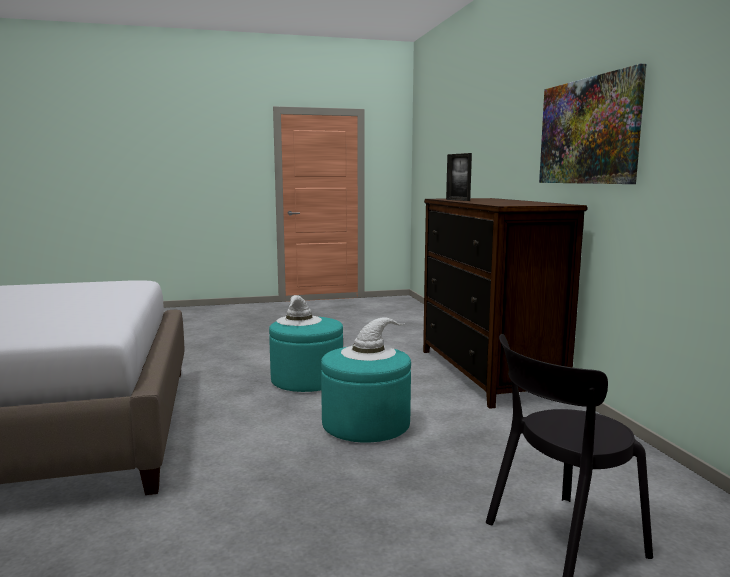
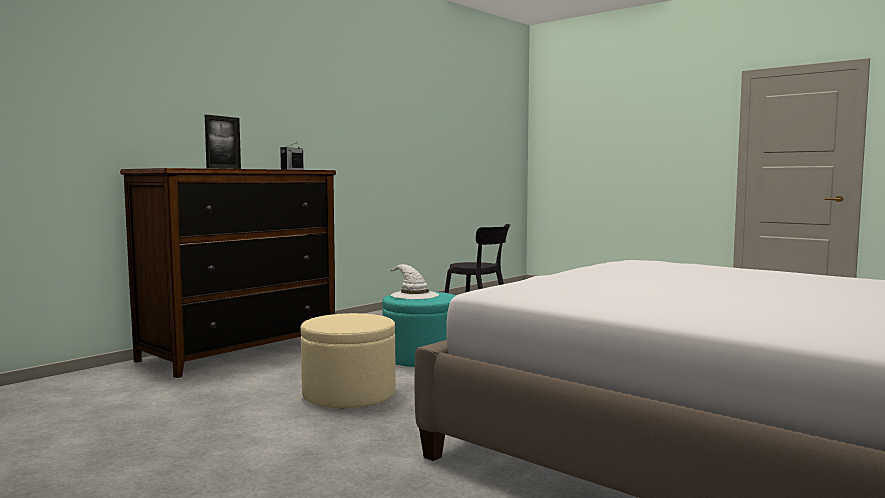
camera: 125 degrees left, 5 degrees down
(299, 320) = (346, 321): white hat -> none
(307, 381) = (349, 395): turquoise ottoman -> beige ottoman
(526, 204) = (291, 169): none -> radio
(587, 131) = (270, 112): picture -> none

